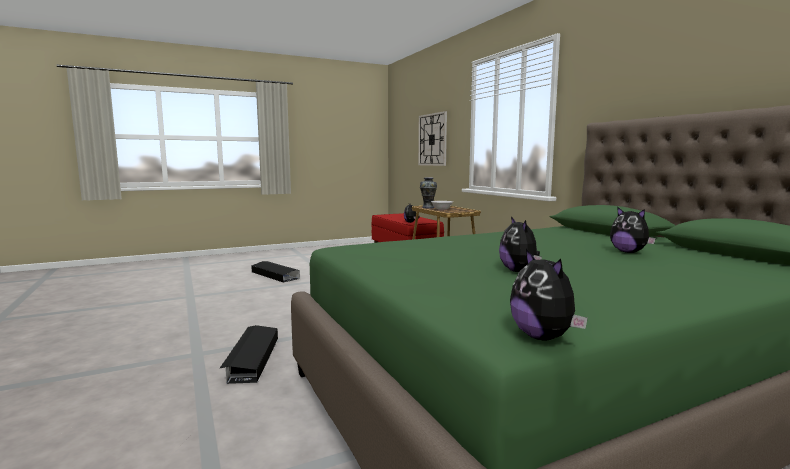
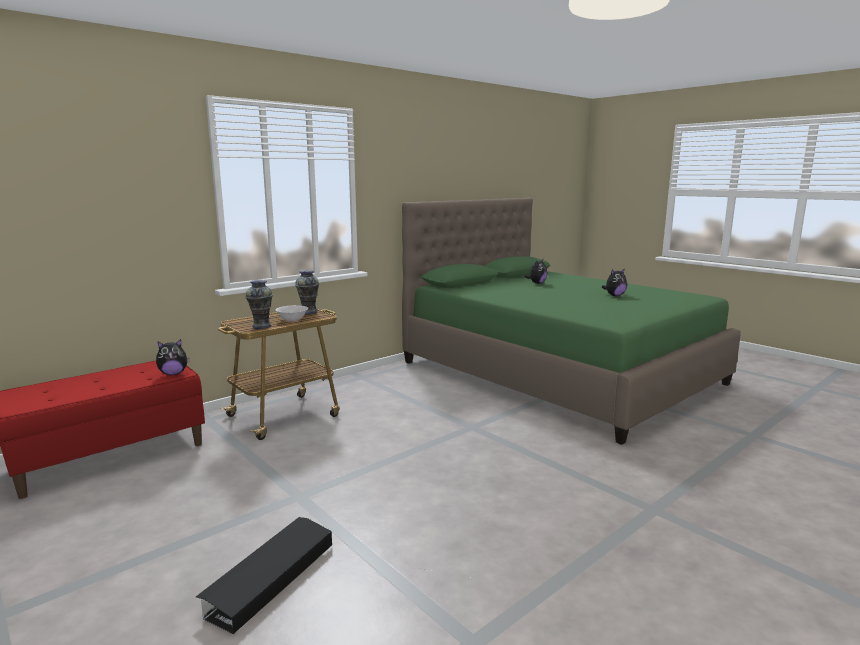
camera: 105 degrees left, 5 degrees up
(252, 359) = (625, 473): black storage box -> none
(432, 139) = (88, 216): wall clock -> none
(465, 211) = (309, 312): none -> vase
(543, 337) = (699, 294): plush toy -> none

